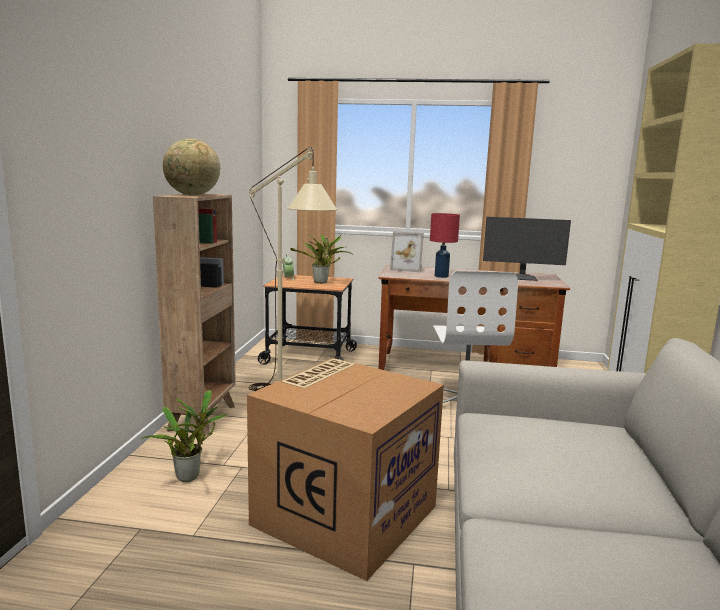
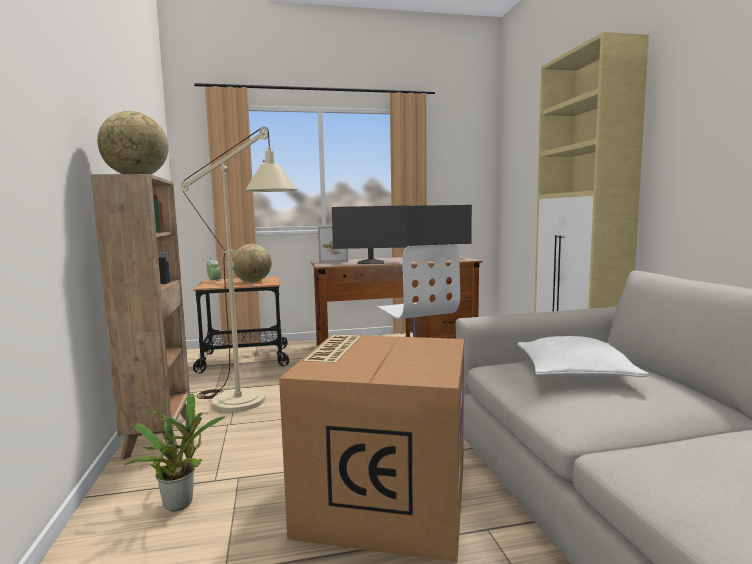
camera: 20 degrees left, 5 degrees down
(322, 283) = (253, 281): potted plant -> globe
(441, 276) = (371, 262): red table lamp -> monitor
(551, 439) = (575, 372): none -> white pillow

